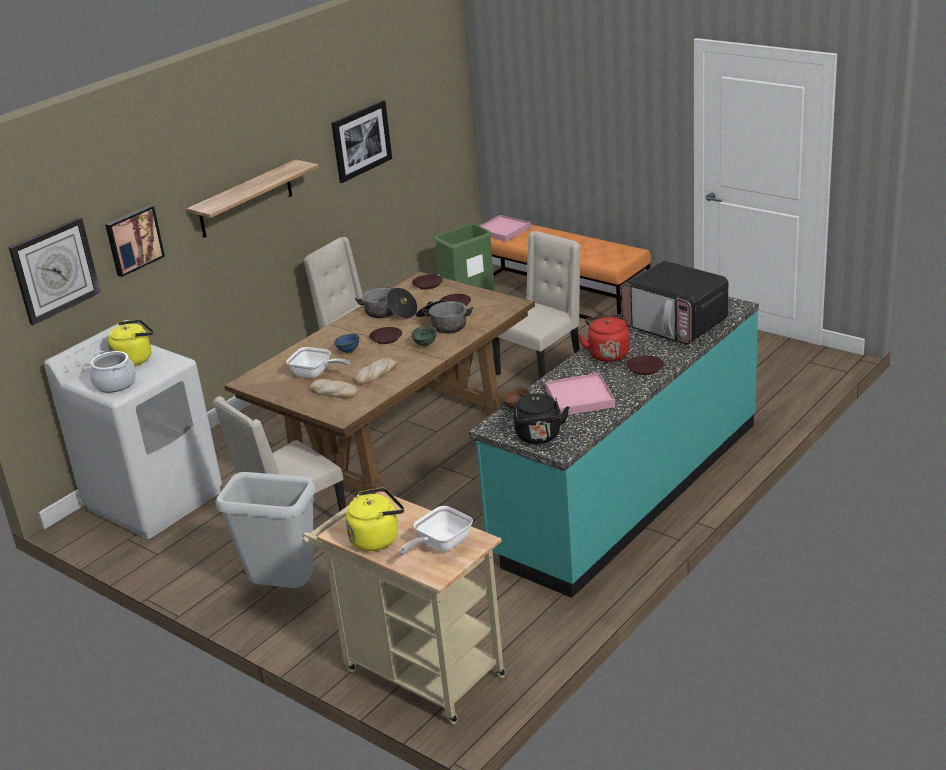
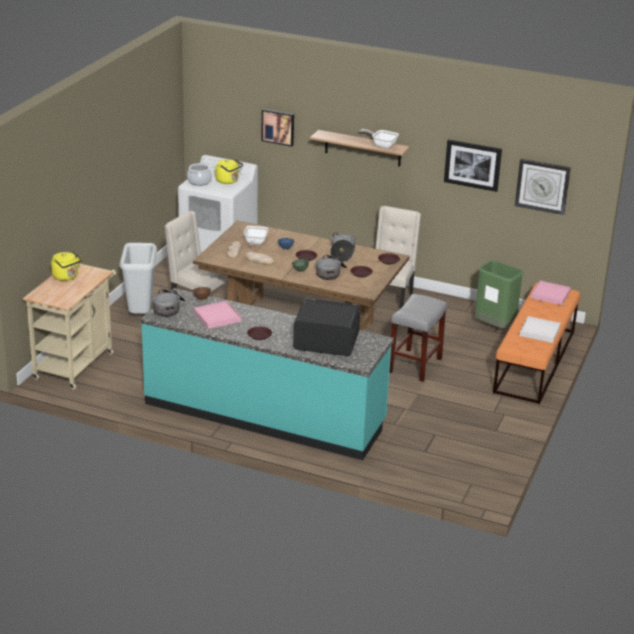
camera: 70 degrees right, 0 degrees up
(54, 270) = (227, 114): wall clock -> wall clock (542, 186)
(440, 545) = (60, 293): frying pan -> frying pan (382, 145)
(539, 437) = (169, 308): black kettle -> cooking pot
(541, 369) = (415, 366): beige chair -> grey stool
(587, 245) = (540, 331): none -> white tray
(607, 353) = (277, 321): red kettle -> none
(675, 324) = (325, 342): microwave -> microwave turned 75 degrees clockwise

